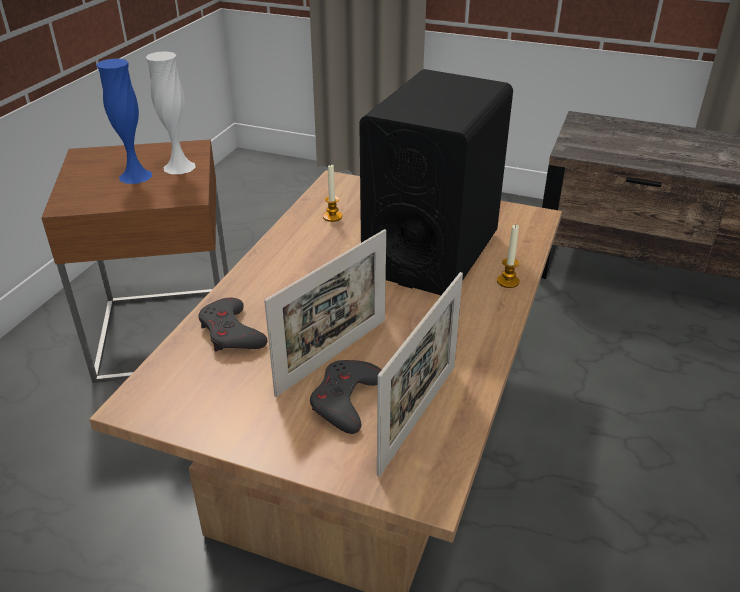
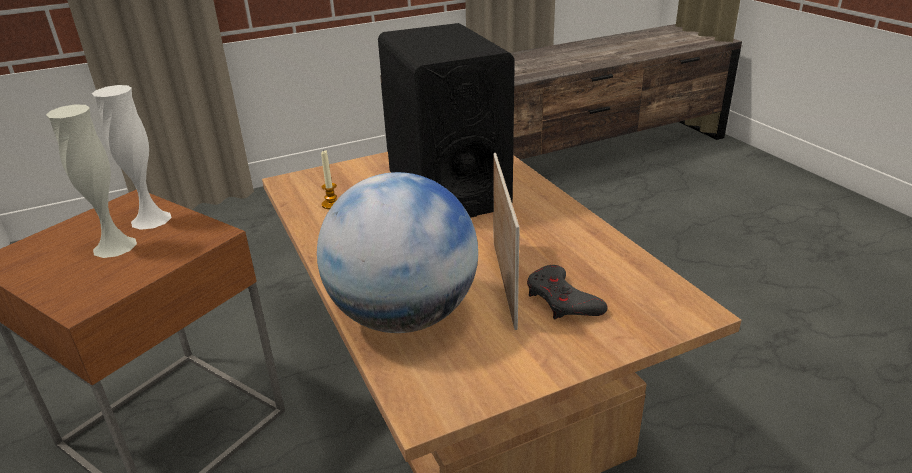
camera: 45 degrees left, 5 degrees down
(135, 176) = (115, 246): blue vase -> white vase
(231, 333) = (404, 316): grey game controller -> globe
(418, 417) = (617, 279): picture frame -> none
(508, 281) = (524, 182): candle -> none

